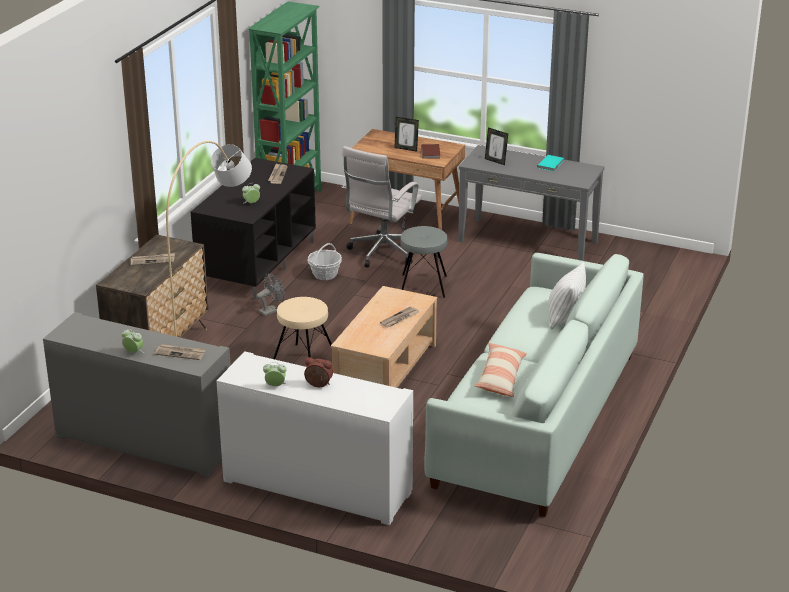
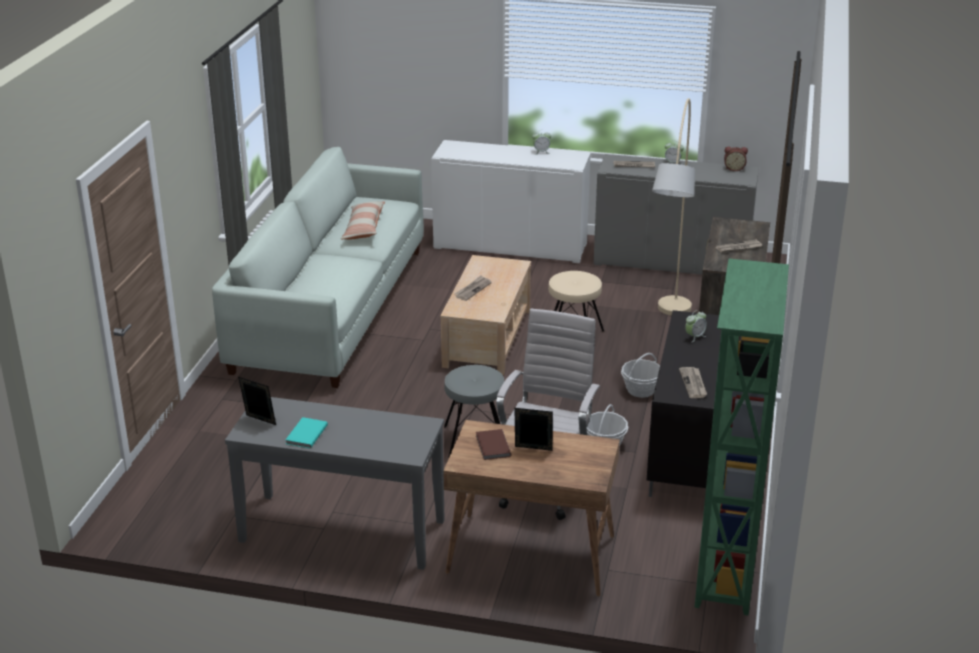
camera: 170 degrees right, 0 degrees up
(271, 310) = (641, 390): grey fan -> basket
(318, 385) = (508, 155): alarm clock -> alarm clock (734, 168)
(495, 161) = (390, 432): picture frame -> picture frame (259, 421)
(564, 317) = (301, 284): white pillow -> none

